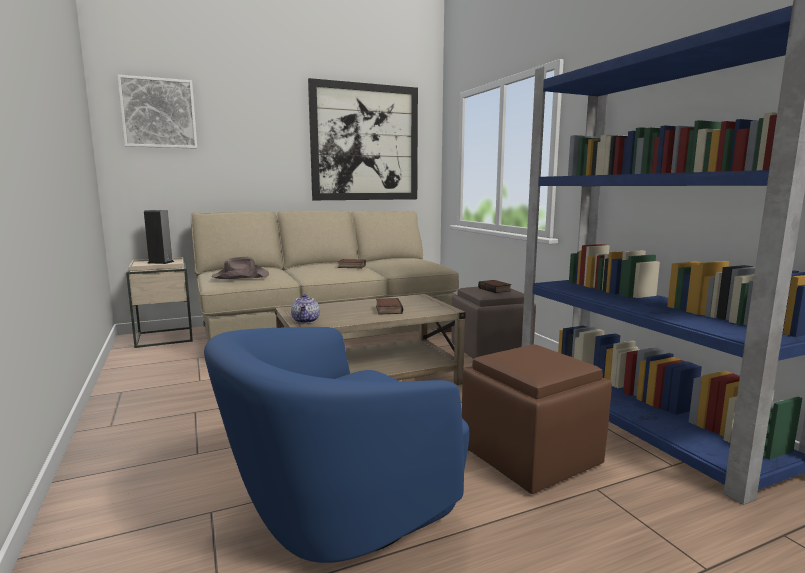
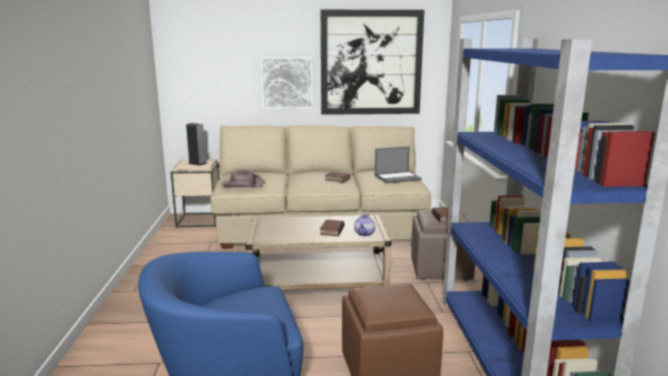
camera: 20 degrees right, 5 degrees up
(159, 113) = (201, 46): picture -> picture (287, 83)
(306, 321) = (262, 235): teapot -> teapot (365, 234)
(416, 261) = (398, 177): none -> laptop

